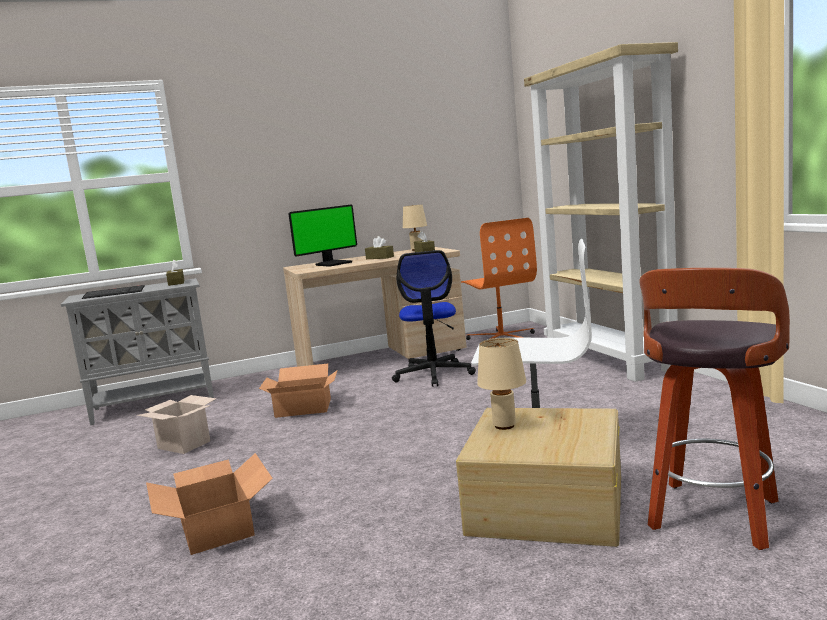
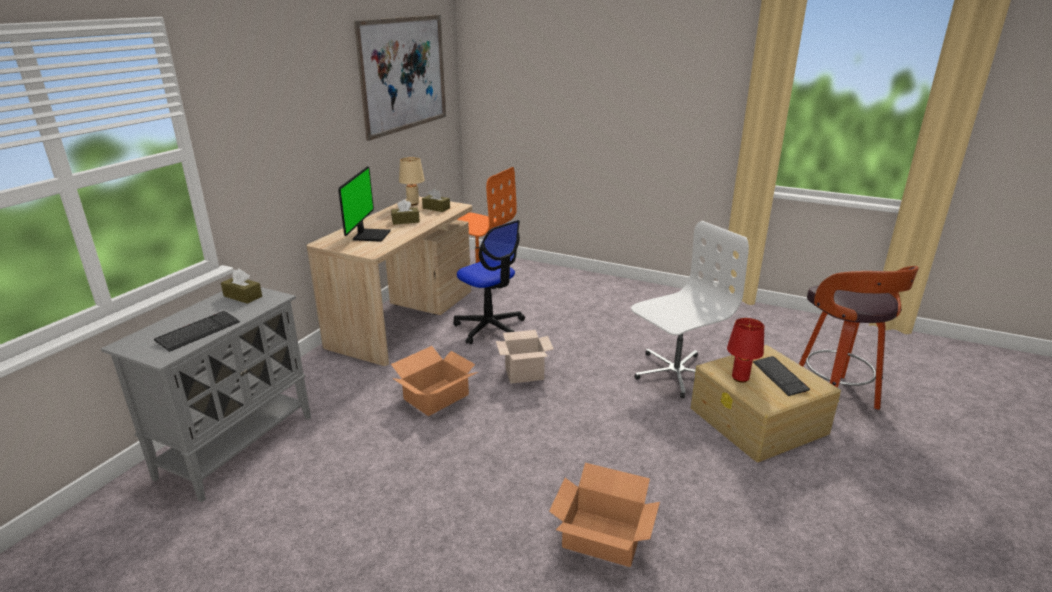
camera: 45 degrees left, 15 degrees up
(185, 444) = (395, 478): cardboard box -> cardboard box (525, 373)
(427, 130) = (404, 74): none -> picture
(504, 425) = (739, 378): beige table lamp -> red table lamp
(556, 435) = (780, 377): none -> keyboard
(609, 359) = (598, 283): beige bookcase -> none

